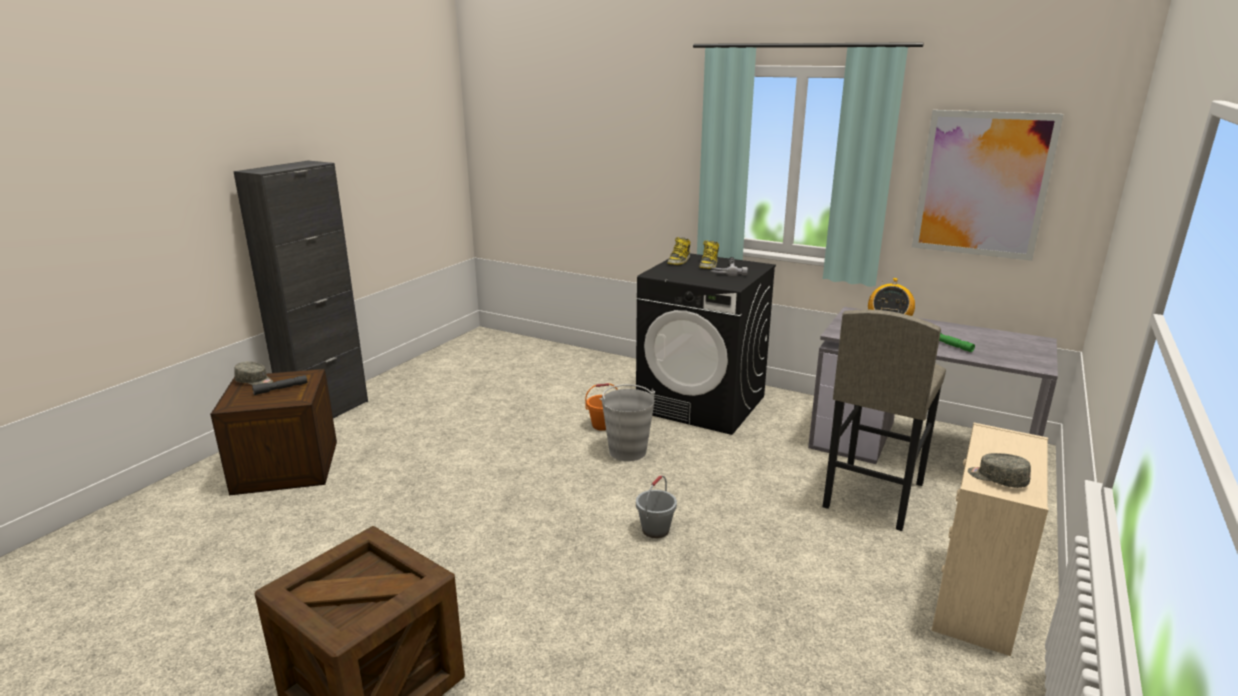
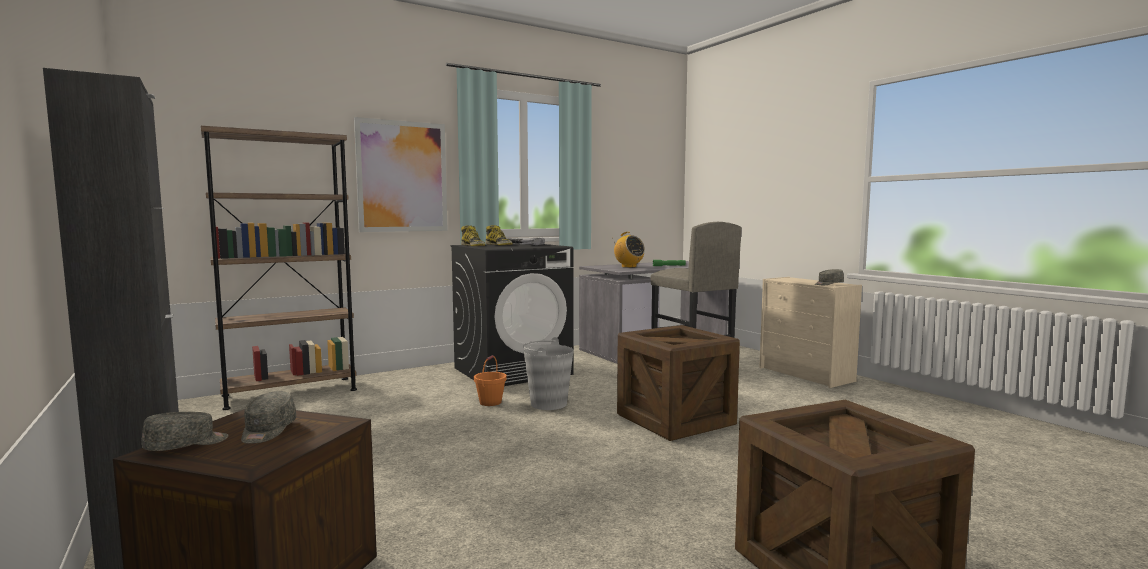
camera: 60 degrees left, 15 degrees down
(281, 389) = (267, 431): grey flashlight -> grey cap
(543, 351) = (290, 392): none -> brown bookcase
(655, 529) = (675, 419): grey bucket -> crate
(982, 184) = (630, 175): picture -> picture (402, 176)

